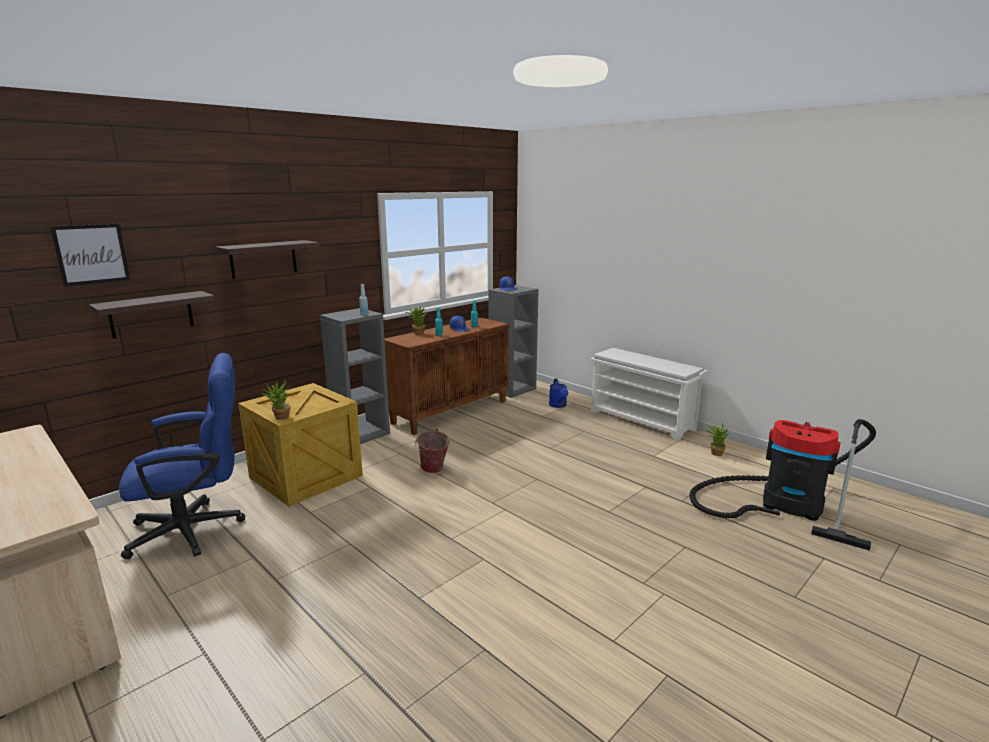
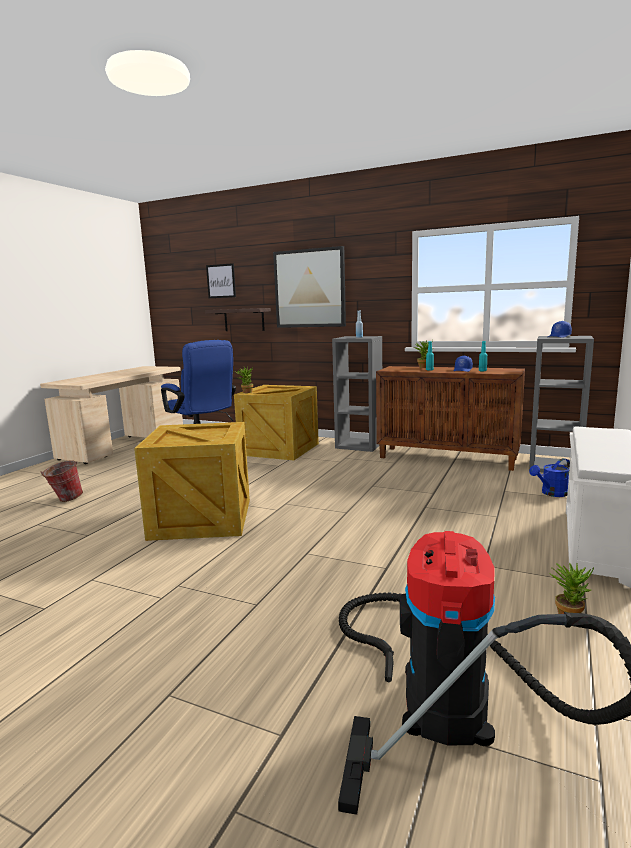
camera: 70 degrees right, 5 degrees down
(263, 259) = (310, 288): shelf -> picture
(433, 470) = (322, 475): bucket -> bucket (65, 499)
(497, 555) = (203, 519): none -> crate

